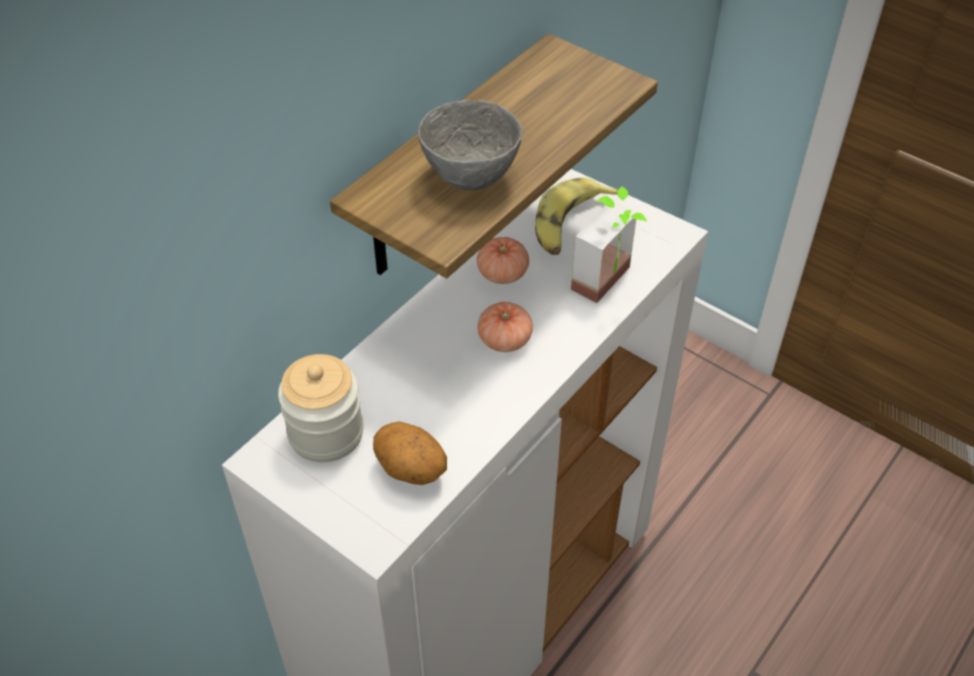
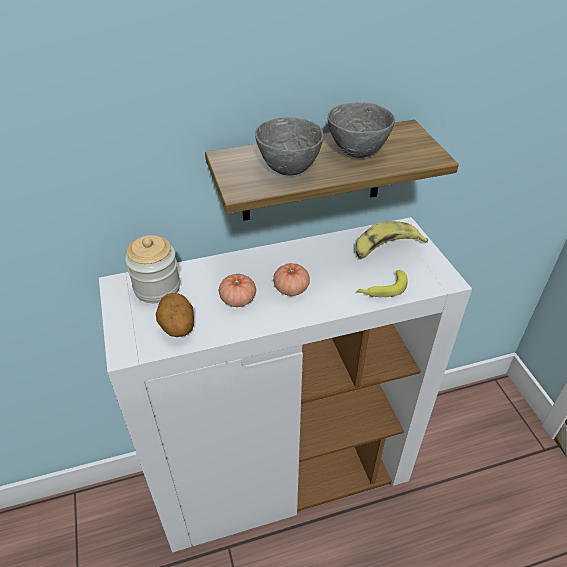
camera: 35 degrees right, 5 degrees down
(502, 273) = (323, 255): tomato -> tomato (238, 299)
(529, 115) = (357, 152): none -> grey bowl
(611, 284) = (381, 289): potted plant -> banana

